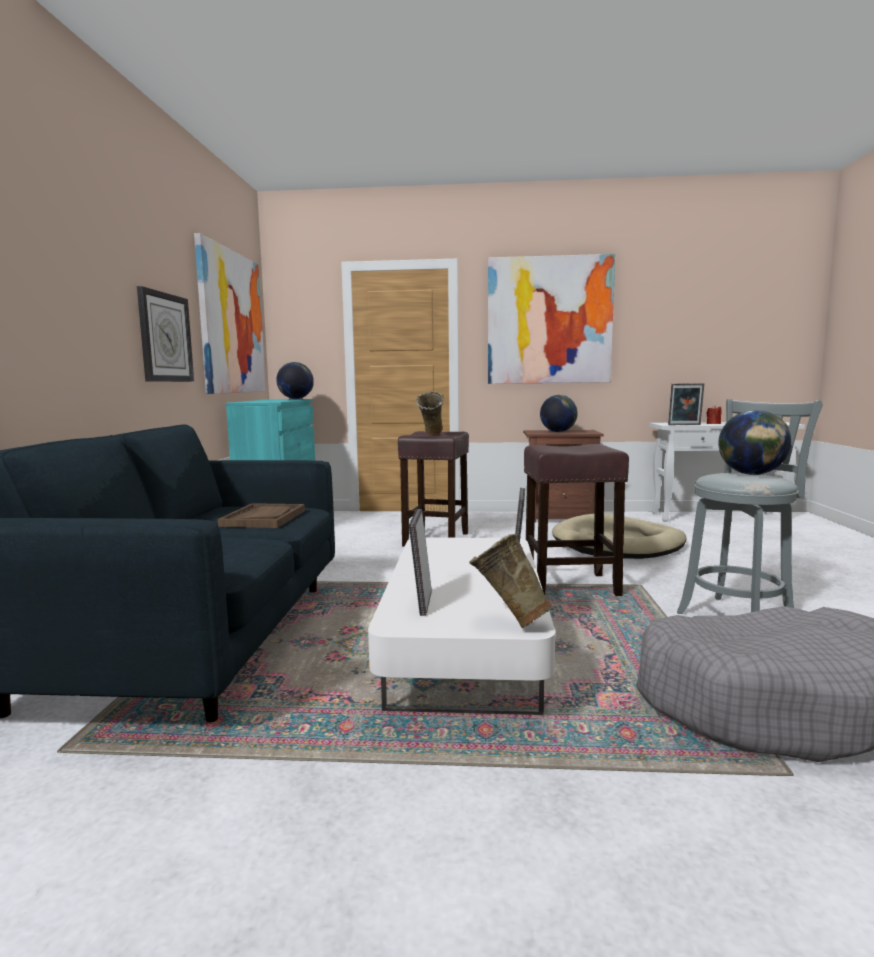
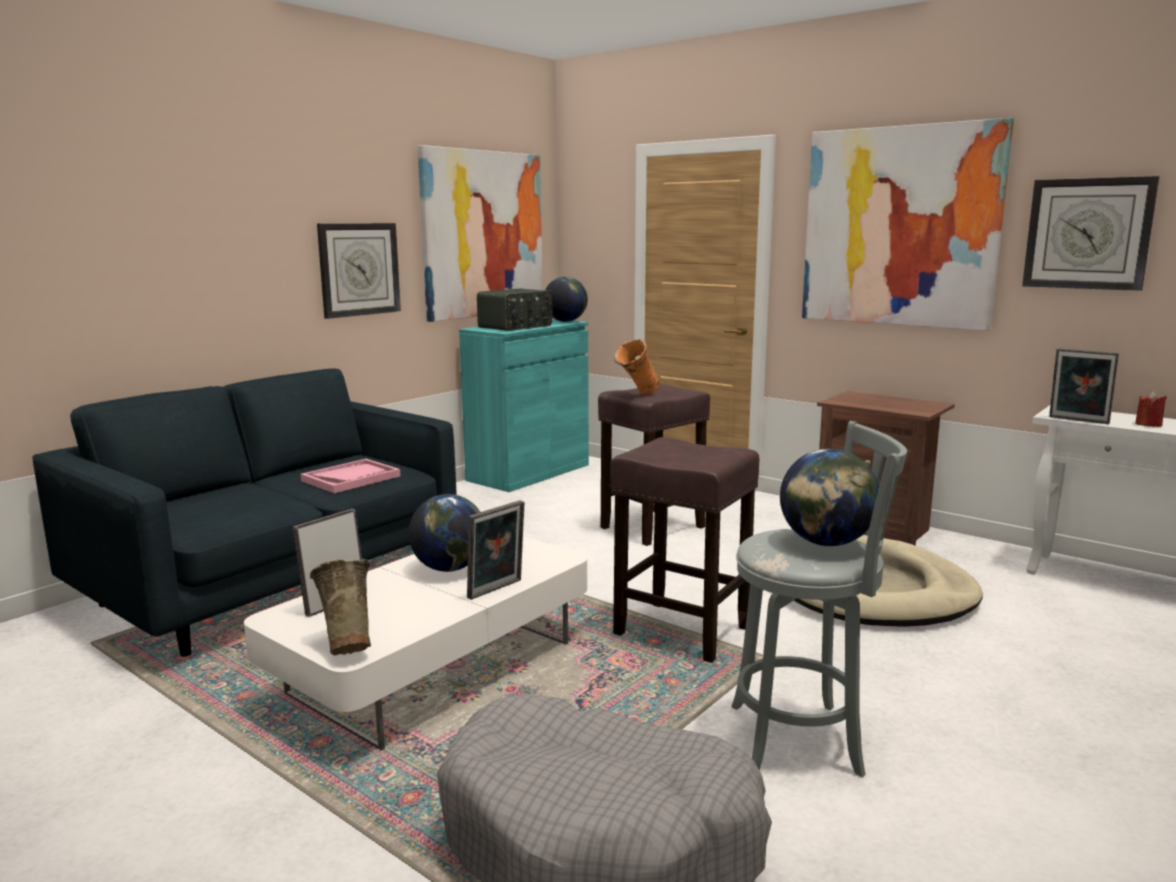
camera: 35 degrees right, 5 degrees up
(263, 518) = (351, 478): brown tray -> pink tray
(270, 400) = (516, 326): none -> radio
(431, 435) = (637, 396): beige vase -> orange vase
(558, 432) = (876, 403): globe -> globe (449, 569)
(658, 322) = (1088, 234): none -> wall clock

